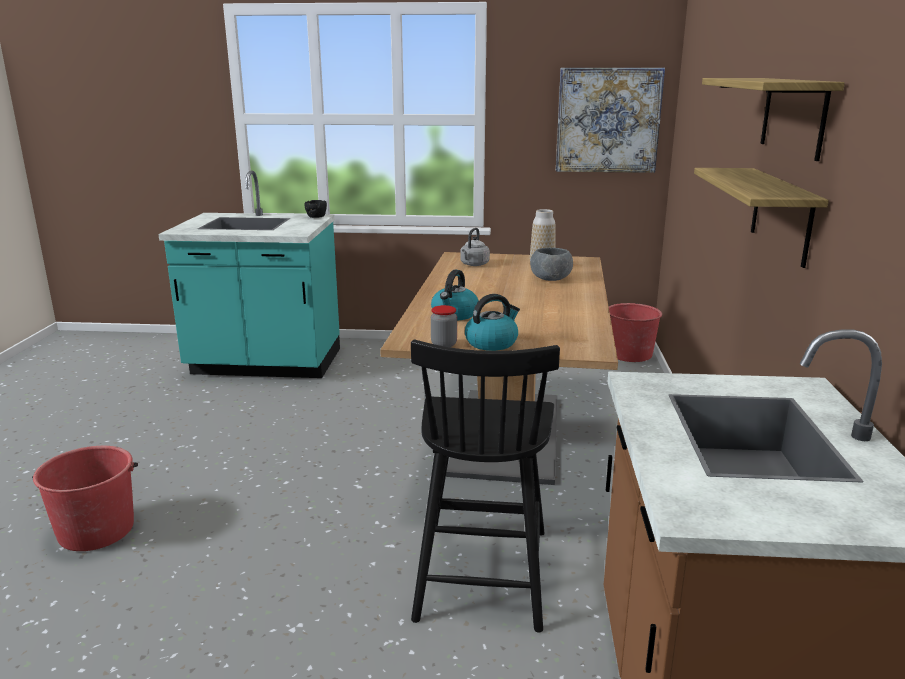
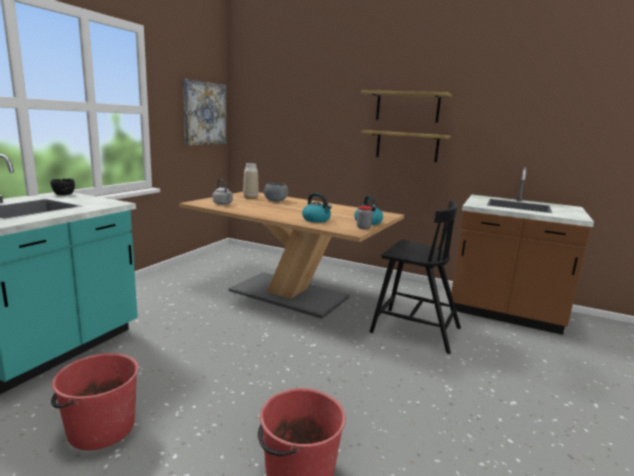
camera: 70 degrees left, 5 degrees down
(629, 354) = (231, 248): red bucket -> red bucket (100, 428)

